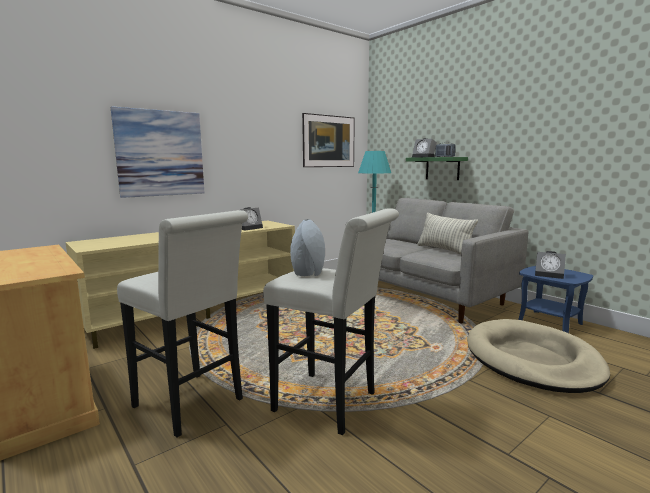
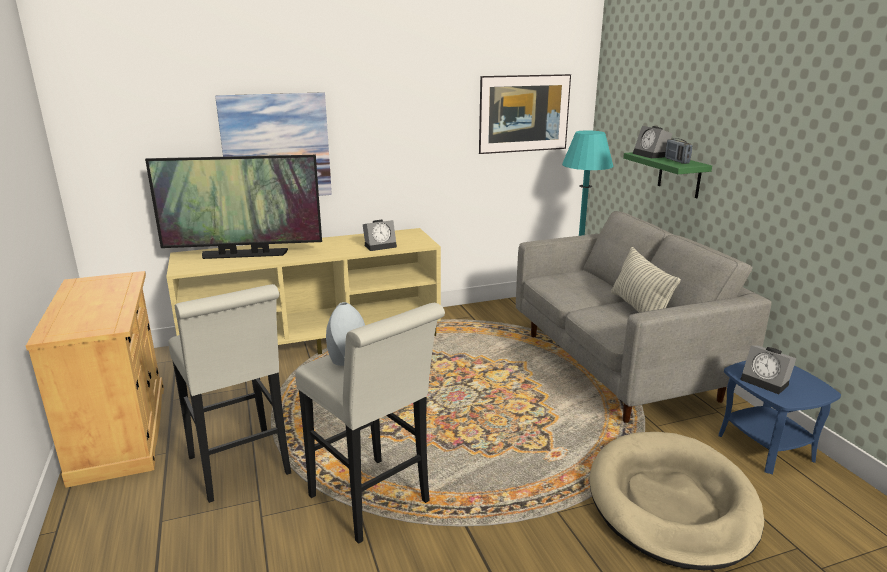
camera: 20 degrees right, 10 degrees up
(139, 238) = (244, 254): none -> television

